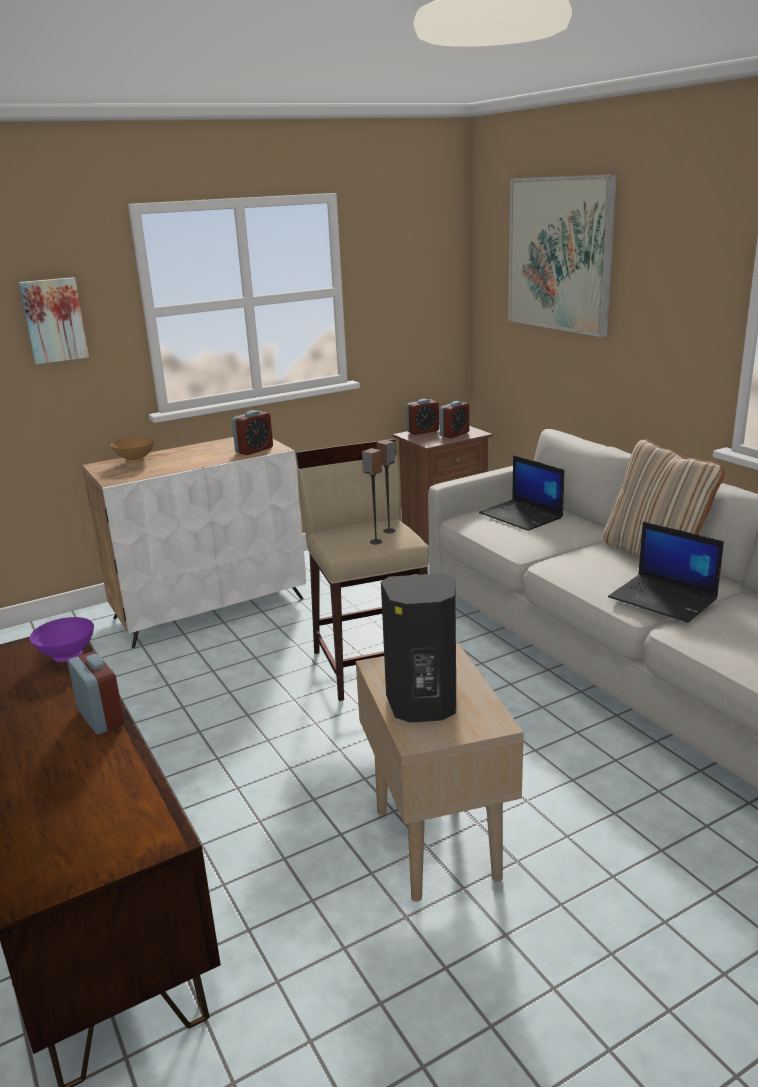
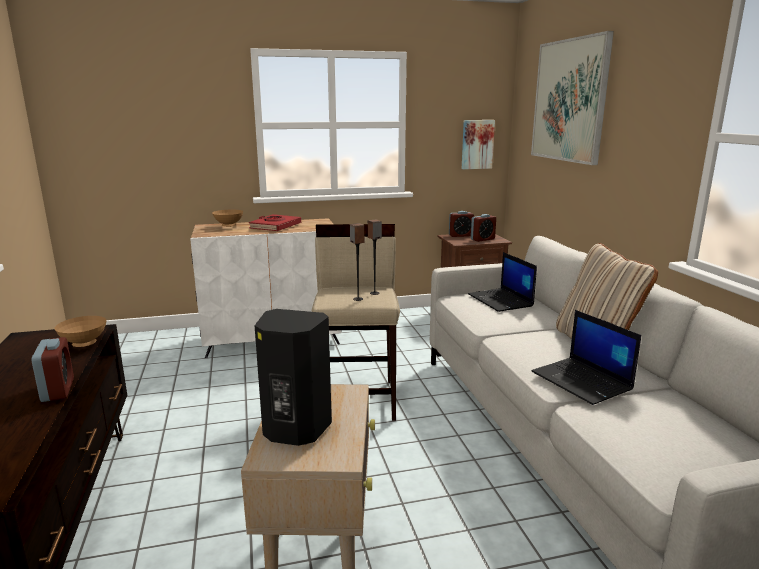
camera: 15 degrees right, 5 degrees down
(54, 320) = (191, 124): picture -> picture (477, 144)
(67, 656) = (84, 344): purple bowl -> brown bowl
(202, 454) = (275, 226): none -> red book
(254, 450) = (312, 227): alarm clock -> none

